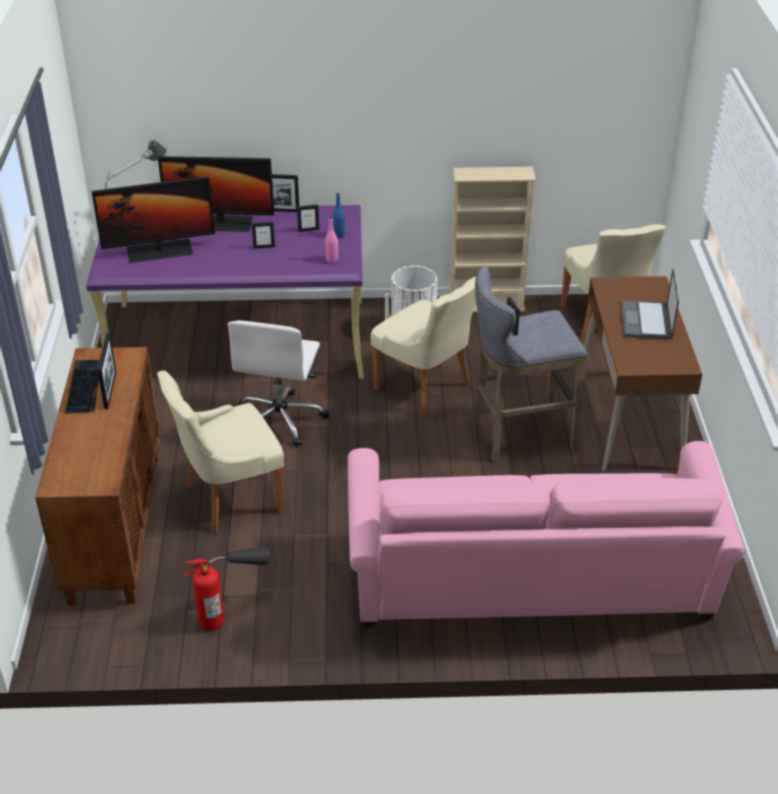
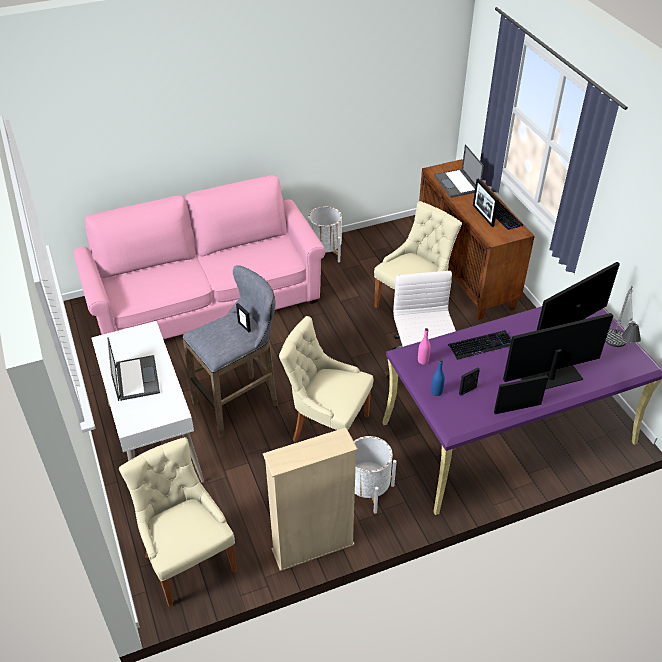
camera: 160 degrees right, 5 degrees up
(93, 450) = (457, 184): none -> laptop
(232, 610) = (366, 251): fire extinguisher -> none
(261, 259) = (481, 345): none -> keyboard
(264, 247) = (489, 359): picture frame -> none
(302, 626) = (325, 252): none -> white planter
(629, 418) = (154, 442): brown desk -> white desk

